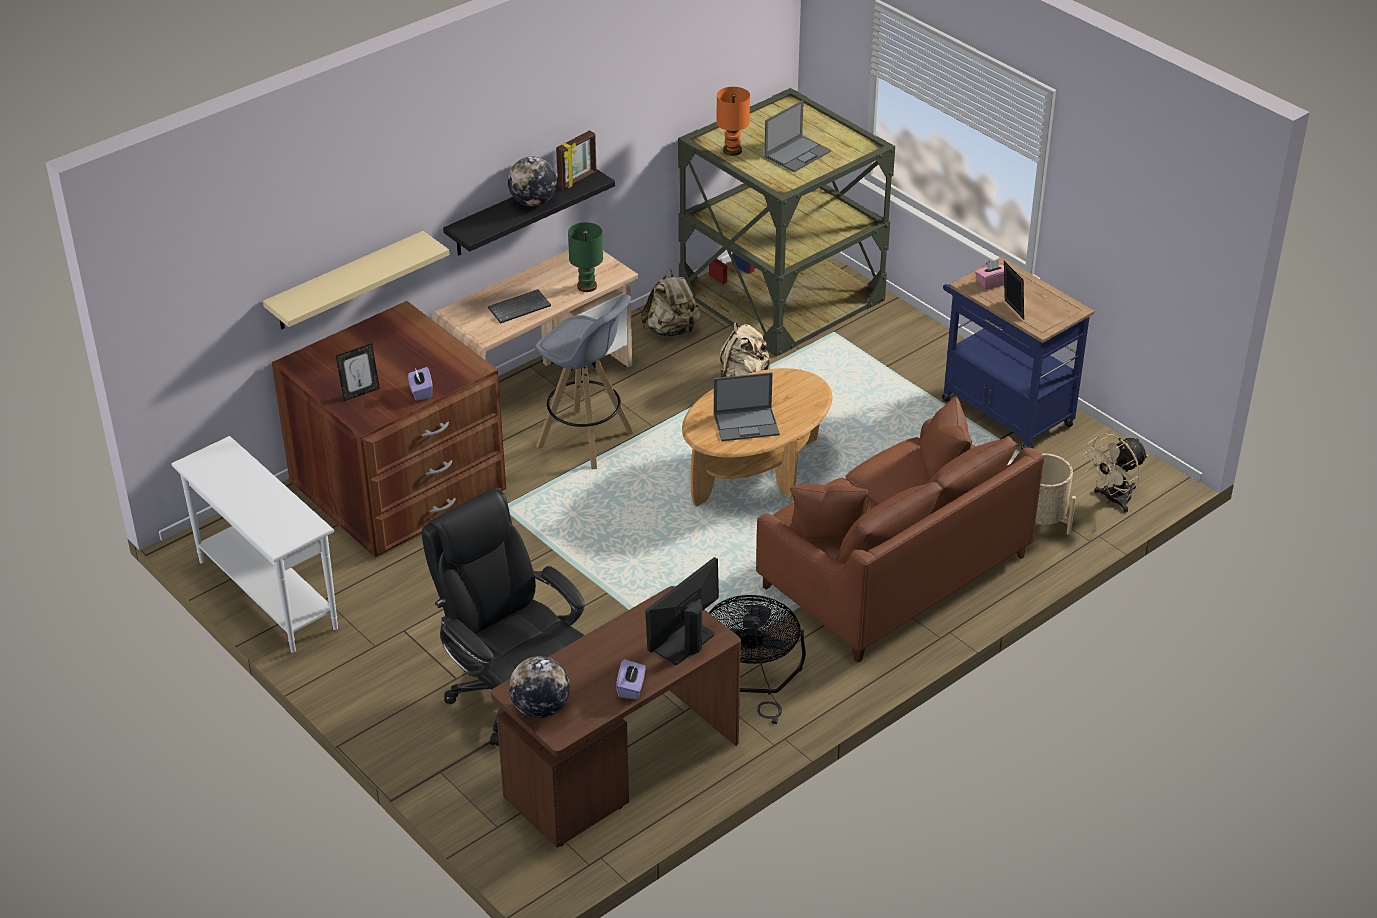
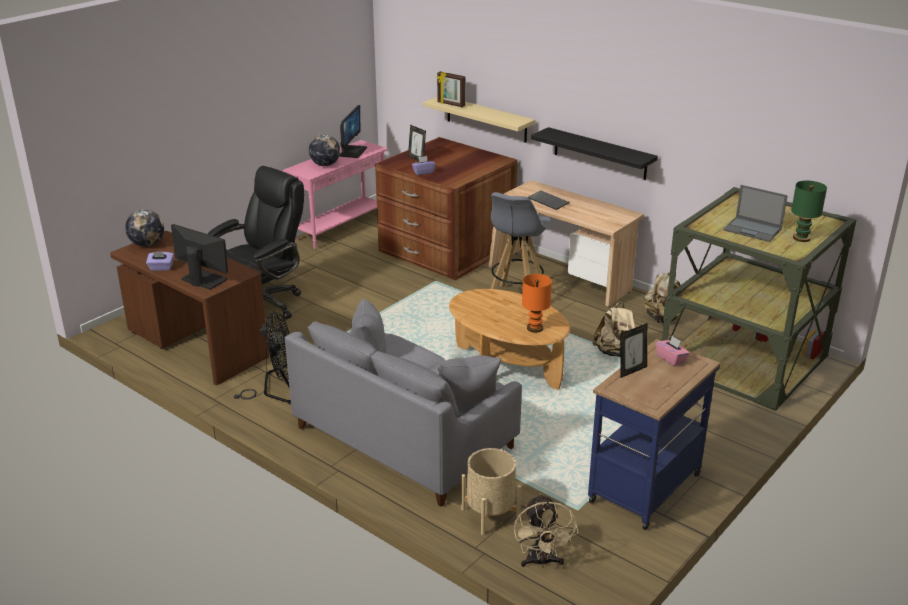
camera: 80 degrees right, 10 degrees down
(227, 475) = (352, 151): none -> monitor
(265, 595) = (340, 228): white console table -> pink console table
(533, 202) = (594, 145): globe -> globe (325, 165)
(578, 180) = (632, 154): picture frame -> picture frame (450, 104)
(586, 286) = (586, 218): green table lamp -> green table lamp (801, 238)
(732, 150) = (735, 206): orange table lamp -> orange table lamp (535, 328)
(747, 424) = (488, 311): laptop -> none
(891, 571) = (406, 437): brown sofa -> grey sofa
(1112, 500) = (541, 562): beige fan -> beige fan turned 135 degrees counterclockwise

